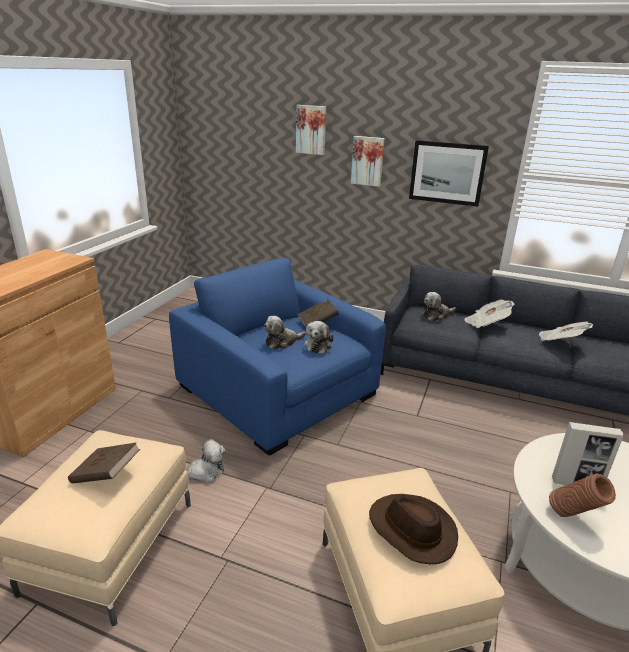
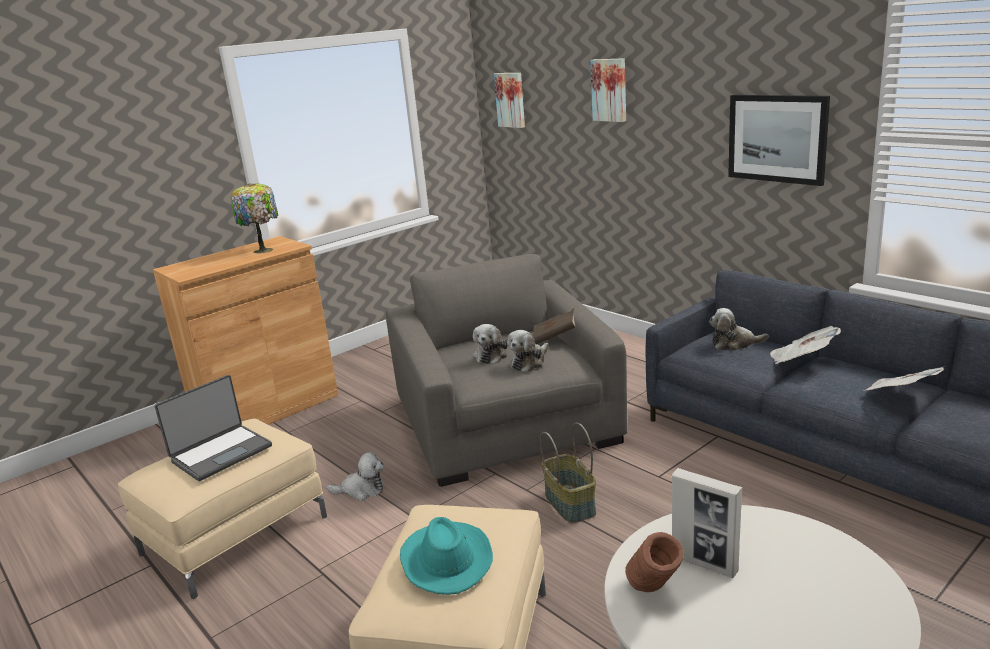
camera: 30 degrees right, 5 degrees down
(46, 264) = (264, 250): none -> table lamp
(106, 475) = (221, 453): brown book -> laptop
(278, 390) = (506, 420): blue armchair -> grey armchair
(282, 342) = (491, 355): plush toy -> plush toy turned 75 degrees counterclockwise
(367, 161) = (676, 126): picture -> picture (511, 100)
(377, 449) = (571, 504): none -> basket
(411, 530) = (445, 560): brown hat -> turquoise hat

